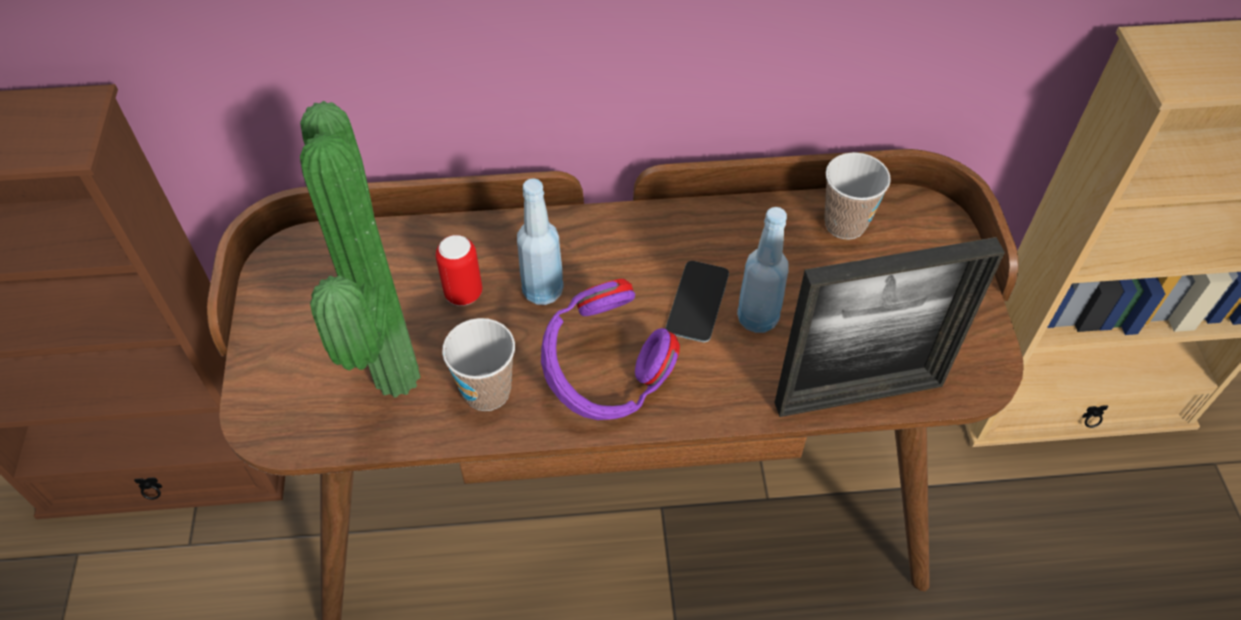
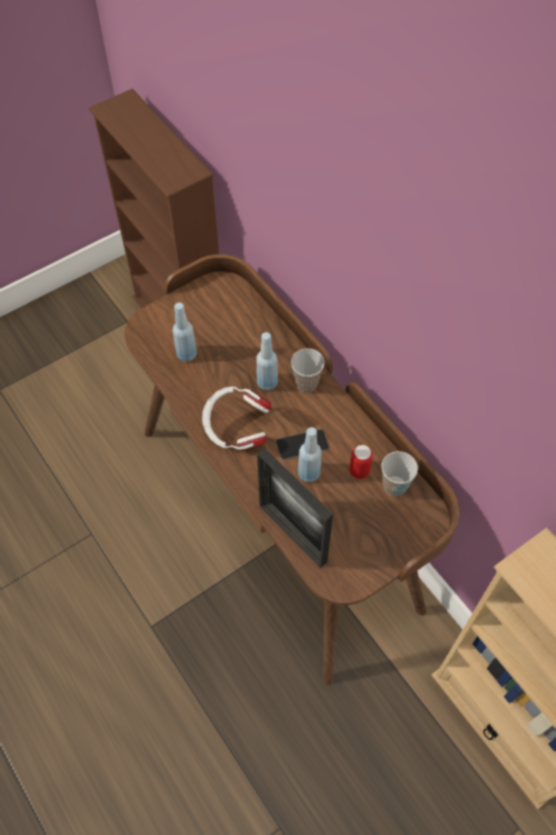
camera: 60 degrees right, 5 degrees up
(387, 380) = (186, 354): potted plant -> blue bottle
(463, 293) = (246, 355): can -> can (359, 471)
(487, 391) = (203, 391): cup -> cup (306, 383)
(606, 379) = (236, 430): purple headphones -> white headphones

